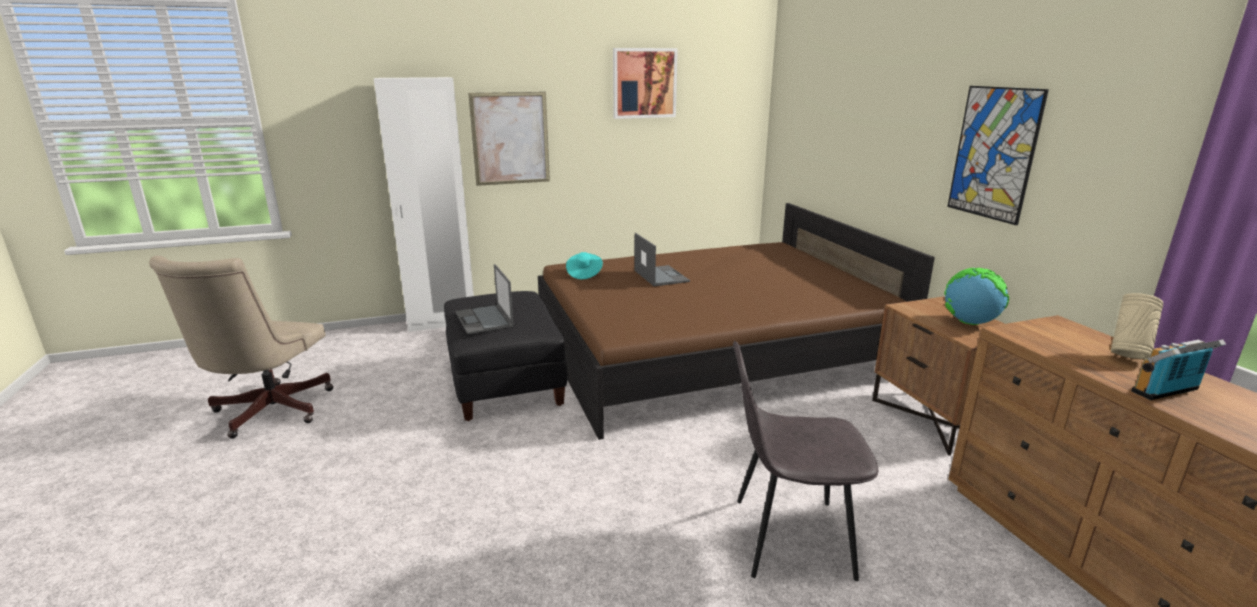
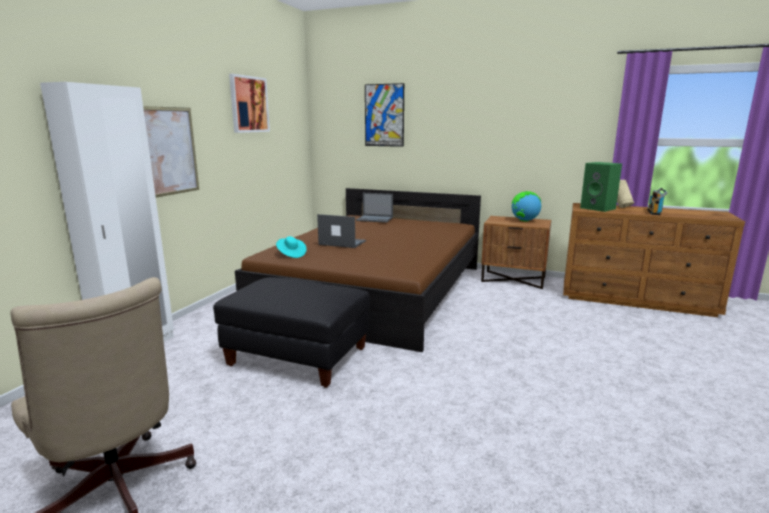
camera: 50 degrees left, 5 degrees down
(484, 320) = (300, 297): laptop -> laptop (375, 219)
(788, 537) = (569, 341): grey chair -> none
(994, 153) = (507, 134): picture -> picture (384, 115)
(1058, 341) = (599, 208): none -> green speaker

